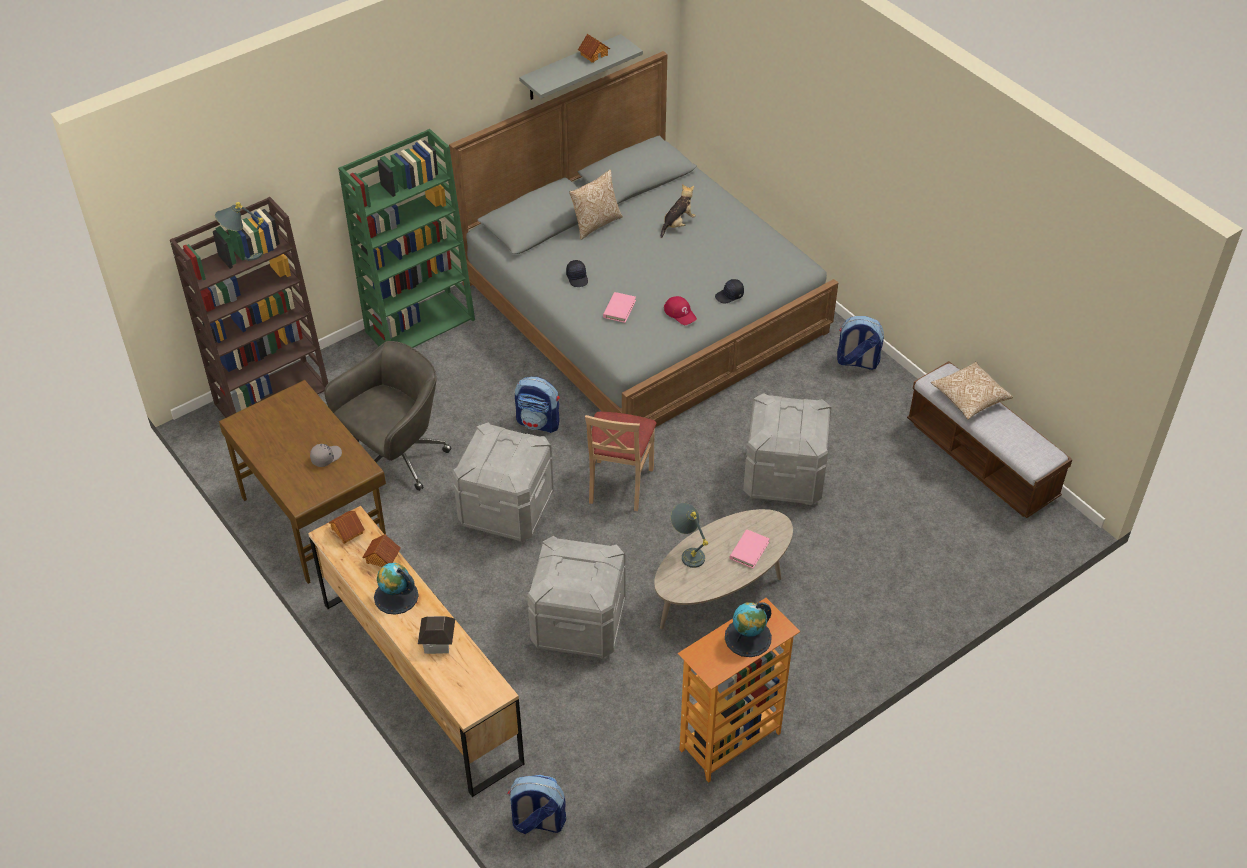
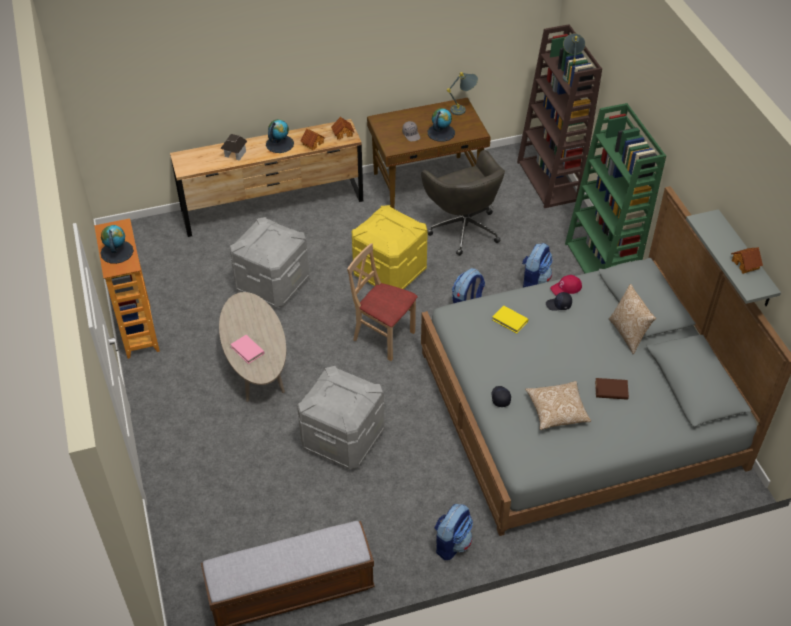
camera: 110 degrees right, 0 degrees up
(312, 428) = (441, 132): none -> globe
(506, 510) = (389, 272): grey storage box -> yellow storage box
(537, 821) = (147, 234): backpack -> backpack (534, 281)
(619, 309) = (510, 320): pink book -> yellow book
(677, 224) = (611, 390): plush toy -> brown book
(680, 313) = (490, 358): red cap -> red cap (566, 288)
(687, 552) = (265, 317): grey table lamp -> grey table lamp (463, 109)
(969, 398) = (316, 551): pillow -> pillow (557, 411)

